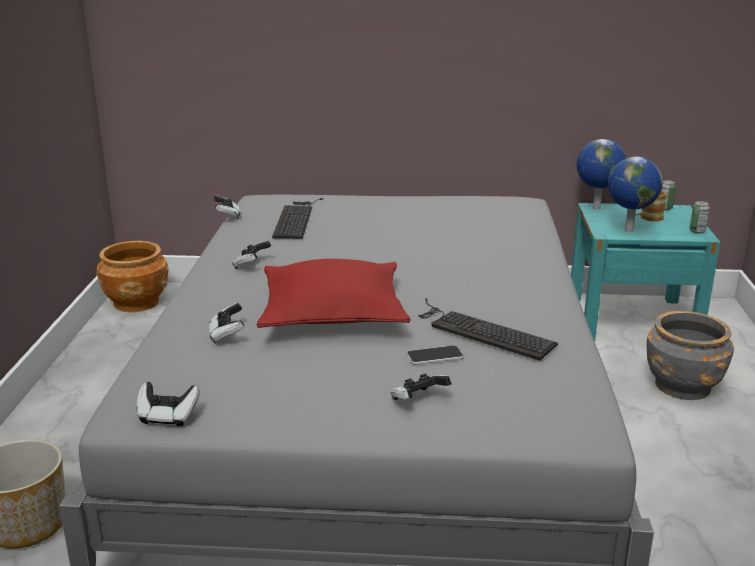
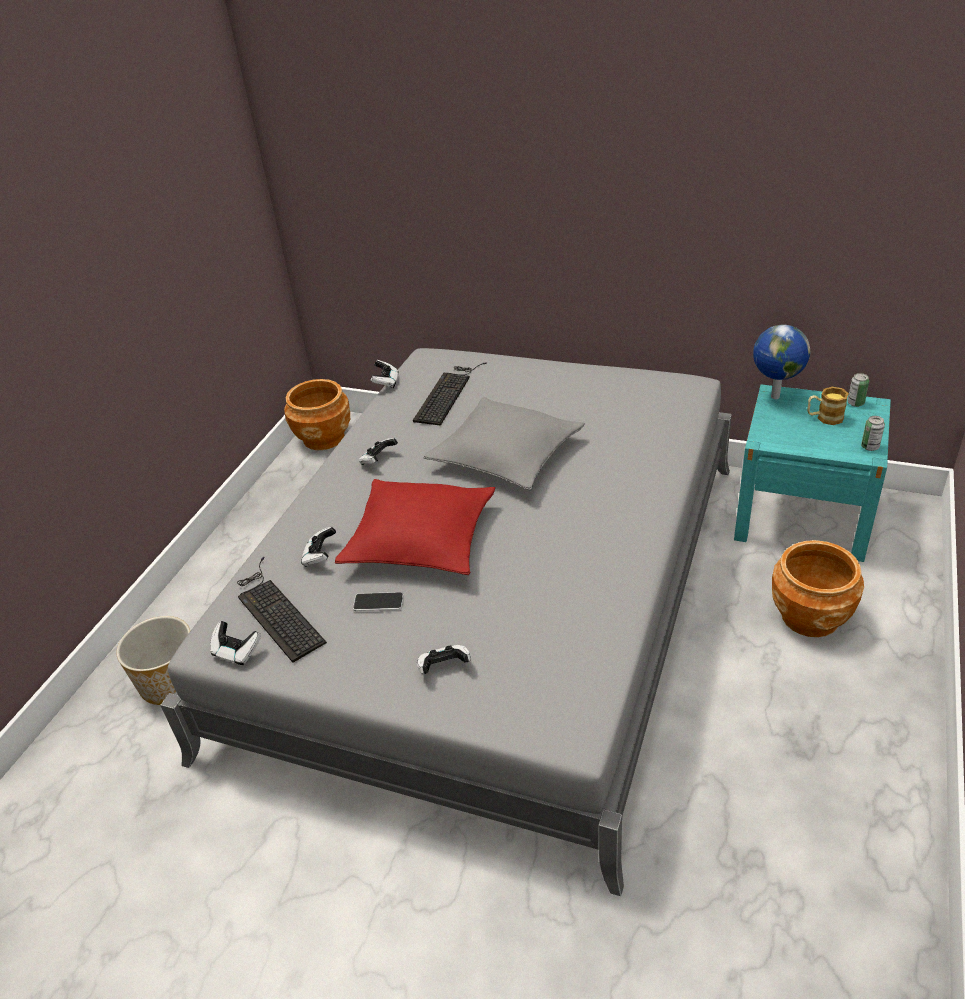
camera: 20 degrees right, 15 degrees up
(383, 252) = (506, 455): none -> grey pillow
(434, 356) = (485, 611): phone -> phone (378, 602)
(480, 330) = (543, 583): keyboard -> keyboard (276, 611)
(627, 230) = (789, 438): globe -> none
(683, 386) = (810, 616): grey planter -> brown planter

